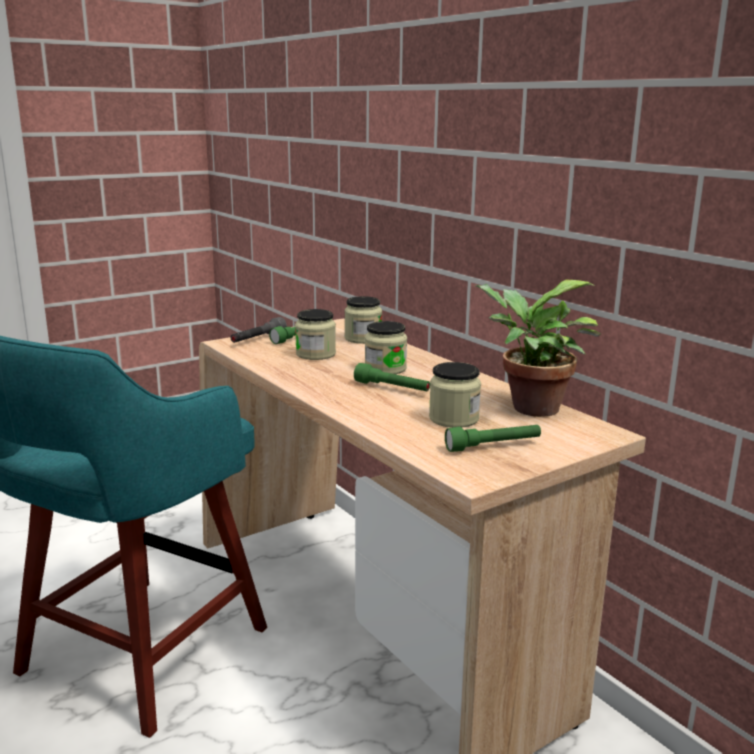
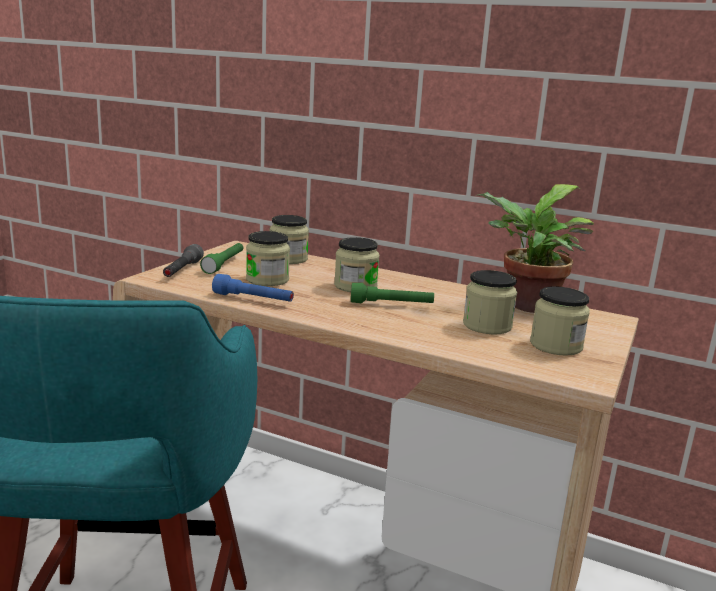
camera: 30 degrees left, 0 degrees up
(278, 368) = (253, 299): none -> blue flashlight
(493, 446) = (556, 345): green flashlight -> jar

